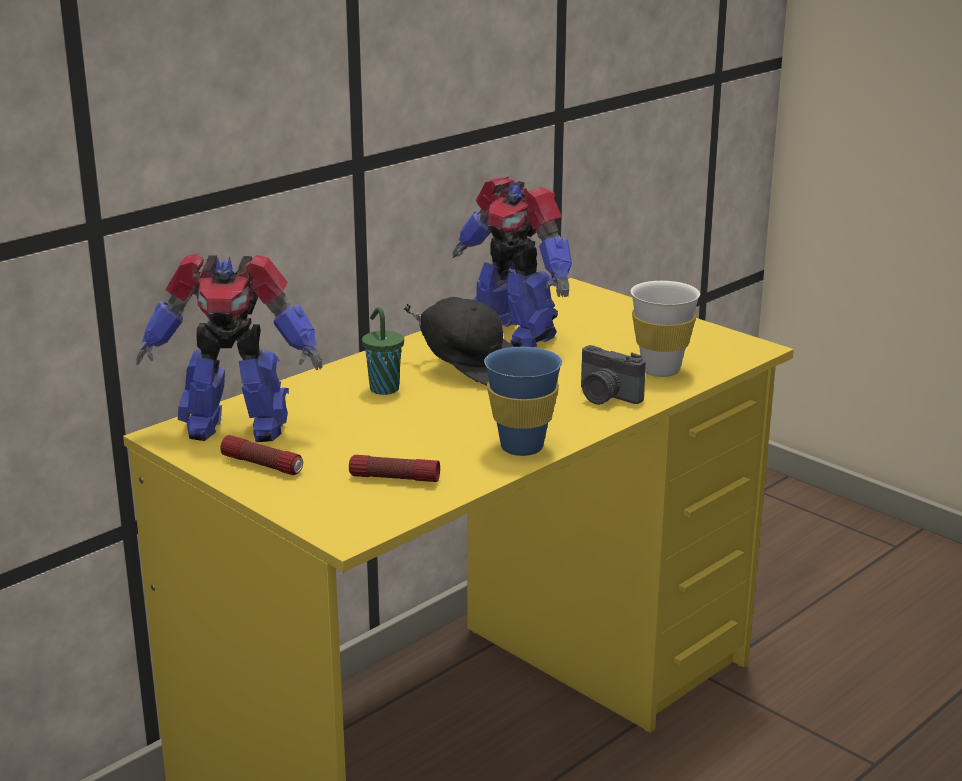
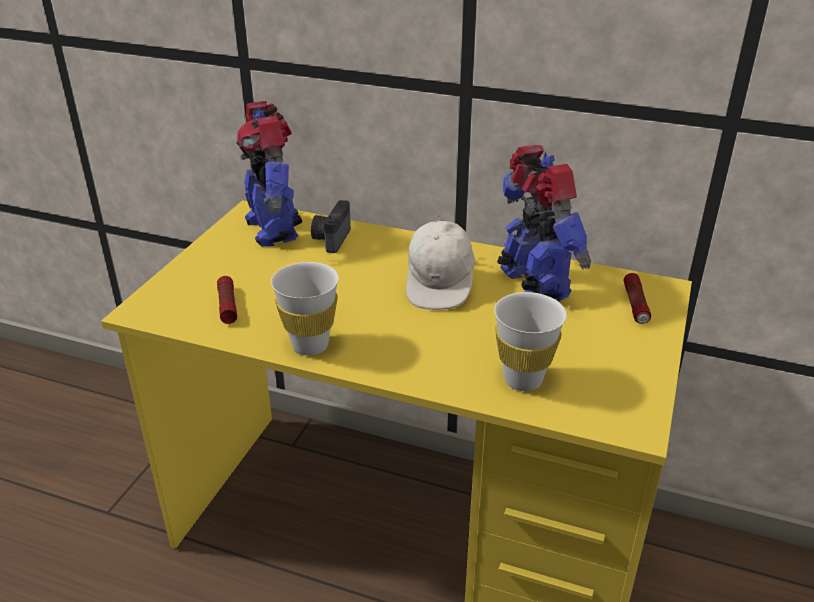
camera: 65 degrees right, 10 degrees up
(262, 465) = (223, 253): flashlight -> flashlight (635, 305)
(383, 388) = (373, 260): green cup -> none
(470, 368) = (440, 284): black cap -> white cap
(514, 332) = (533, 285): toy robot -> toy robot turned 135 degrees clockwise
(522, 447) = (310, 345): blue cup -> white cup
(606, 397) = (437, 363): camera -> camera (330, 239)

